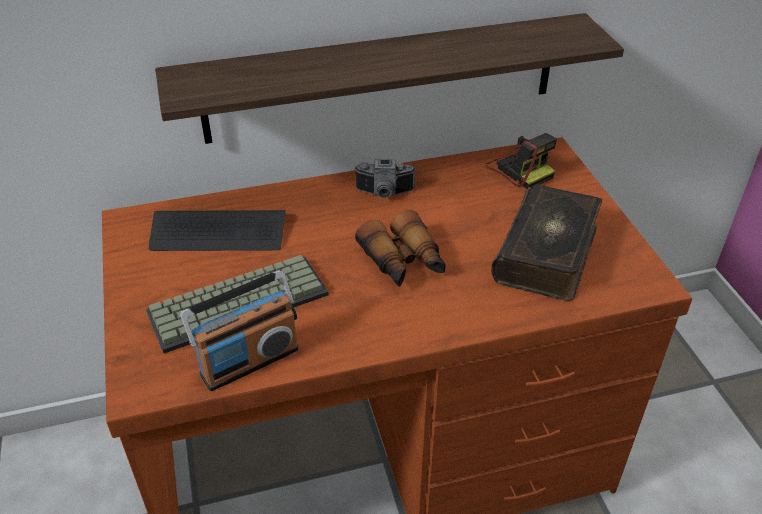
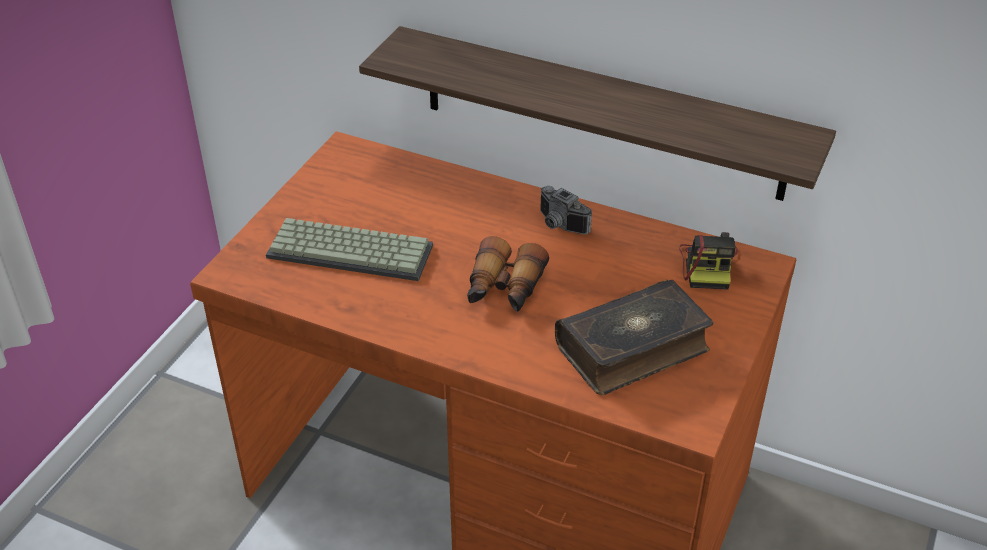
camera: 40 degrees right, 0 degrees up
(218, 233) = (395, 191): keyboard -> none
(249, 361) = (312, 295): radio -> none

